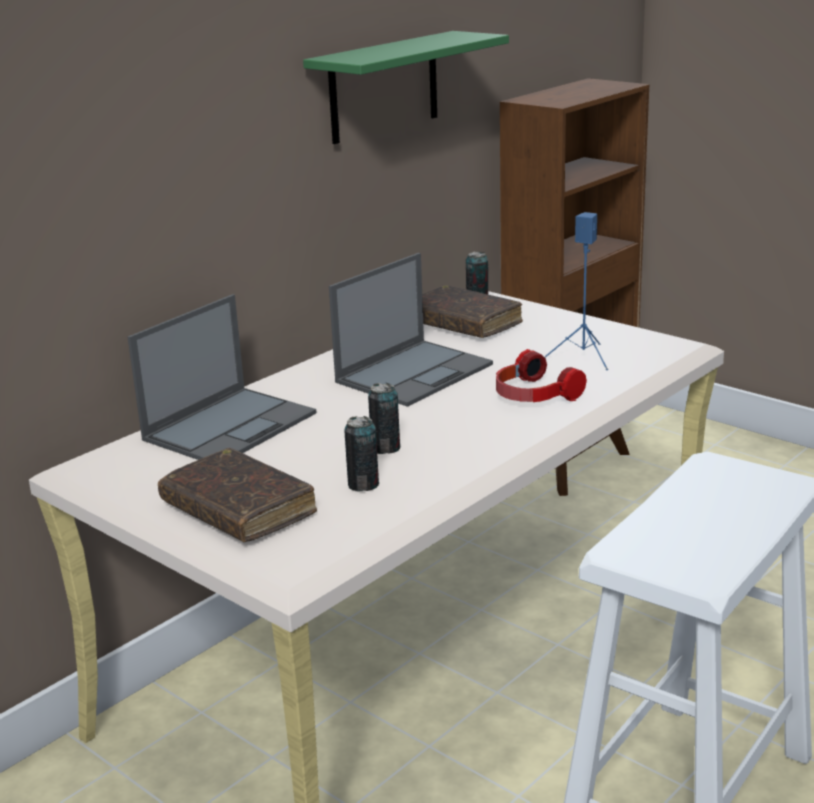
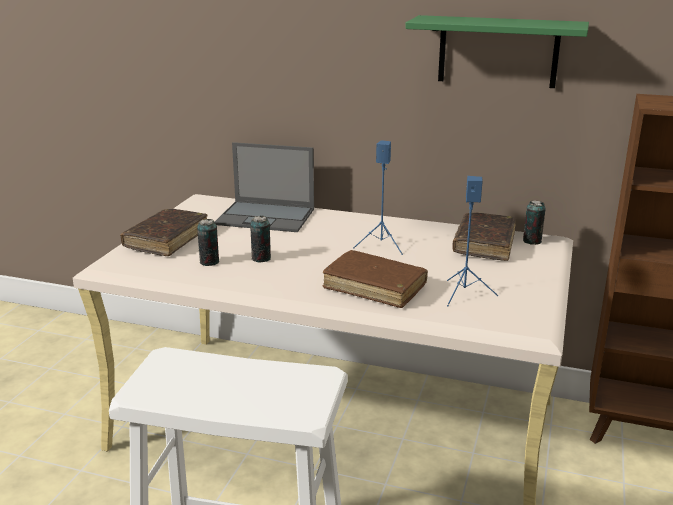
camera: 65 degrees right, 0 degrees up
(415, 372) = (382, 245): laptop -> blue speaker
(533, 396) = (374, 287): headphones -> brown book

